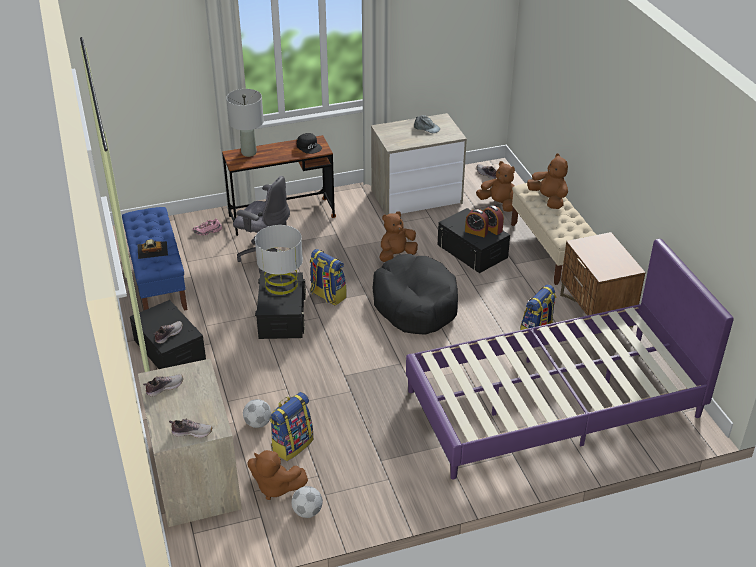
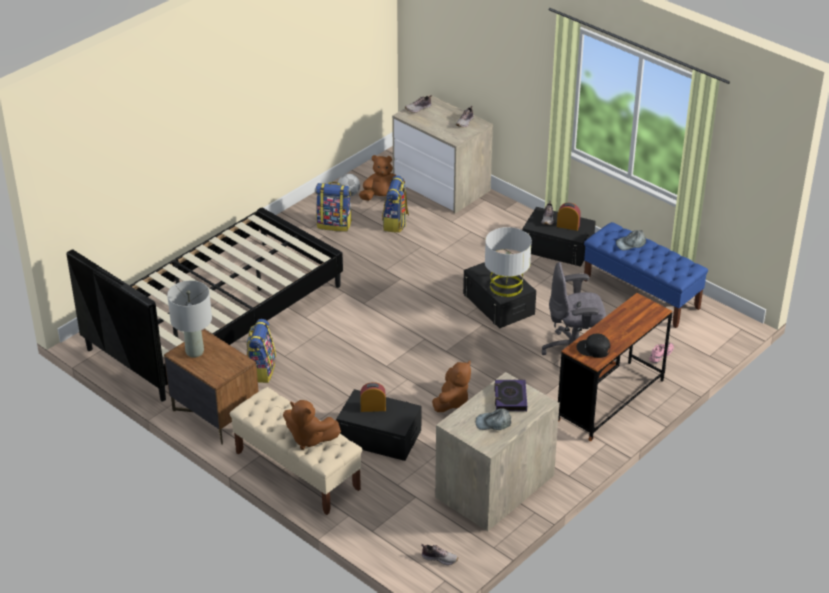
camera: 150 degrees right, 0 degrees up
(152, 249) = (631, 243): toy car -> grey cap
(249, 153) = (643, 318): grey table lamp -> grey table lamp (194, 352)
(257, 423) = (433, 226): football -> none
(327, 295) = (478, 336): backpack -> backpack (334, 224)
(401, 136) = (510, 398): none -> book
(415, 304) = (392, 357): black dog bed -> none
(491, 228) = (360, 418): alarm clock -> alarm clock (568, 226)
(499, 204) = (392, 514): brown plush toy -> none
(553, 403) = (216, 317): purple bed -> black bed

